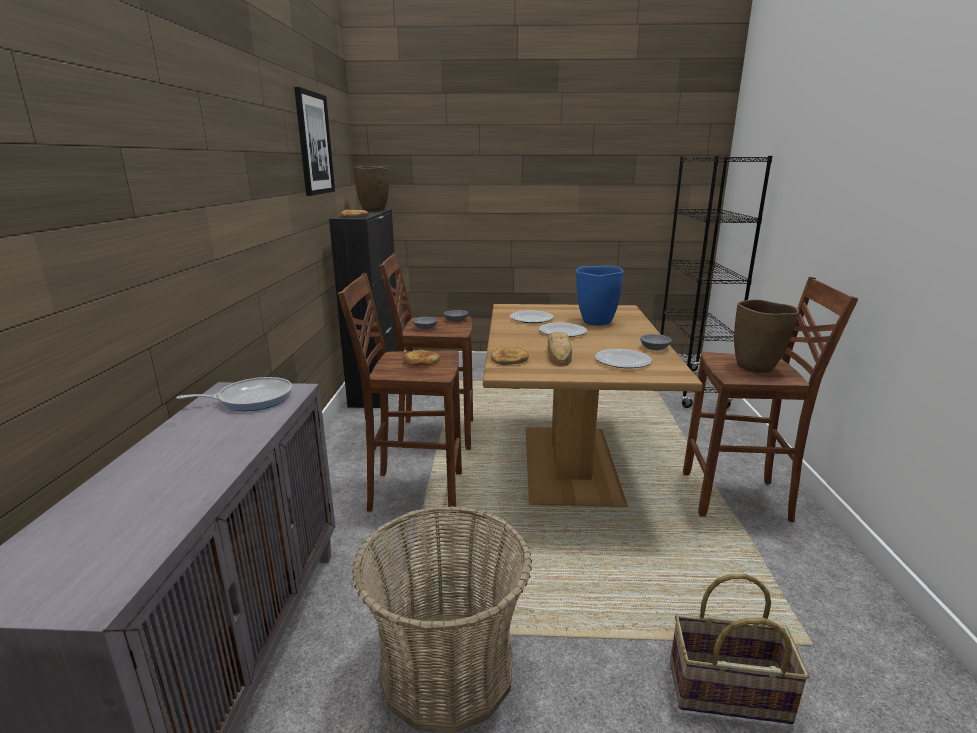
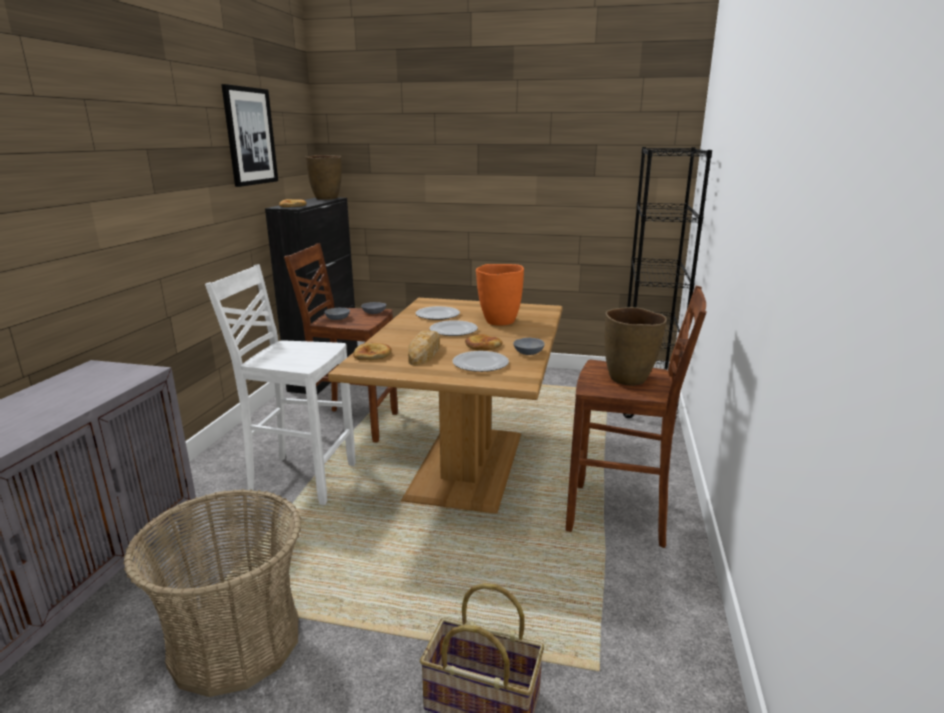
camera: 10 degrees right, 0 degrees up
(251, 399) = (102, 377): frying pan -> none
(413, 492) = (300, 478): brown stool -> white stool
(421, 361) = (301, 352): bread -> bread (483, 345)
(596, 322) = (499, 322): blue vase -> orange vase

